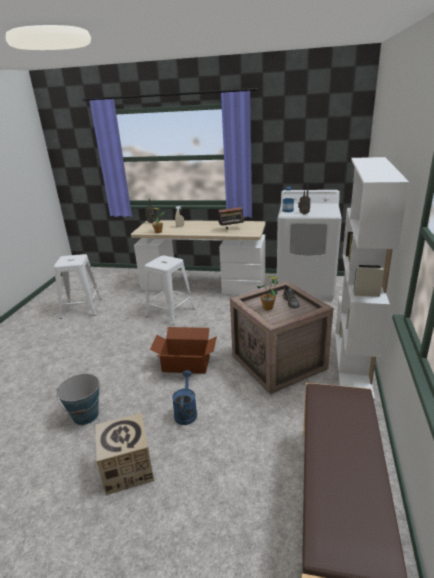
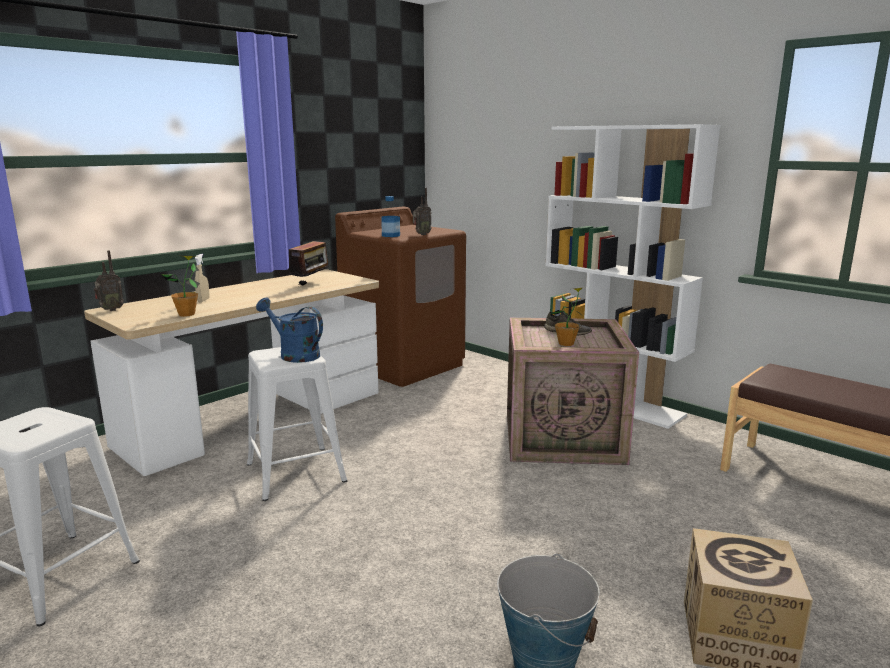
camera: 60 degrees left, 10 degrees down
(186, 364) = (489, 503): cardboard box -> none
(186, 412) = (620, 540): blue watering can -> blue watering can (294, 354)
(305, 287) = (404, 365): white washing machine -> brown washing machine

